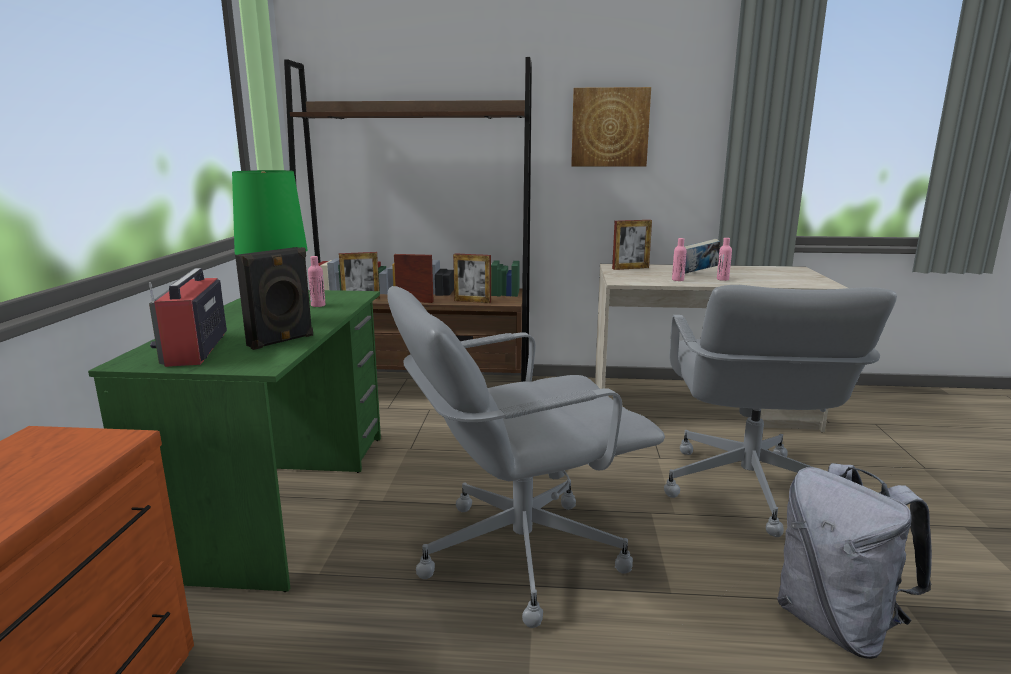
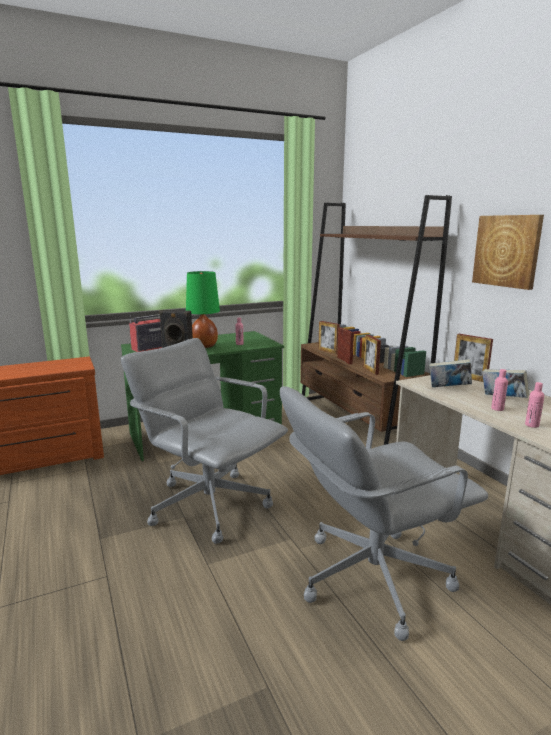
camera: 60 degrees right, 0 degrees up
(653, 278) = (448, 388): none -> book
(677, 280) = (458, 395): pink bottle -> pink bottle (532, 425)
(837, 624) = (218, 644): grey backpack -> none

